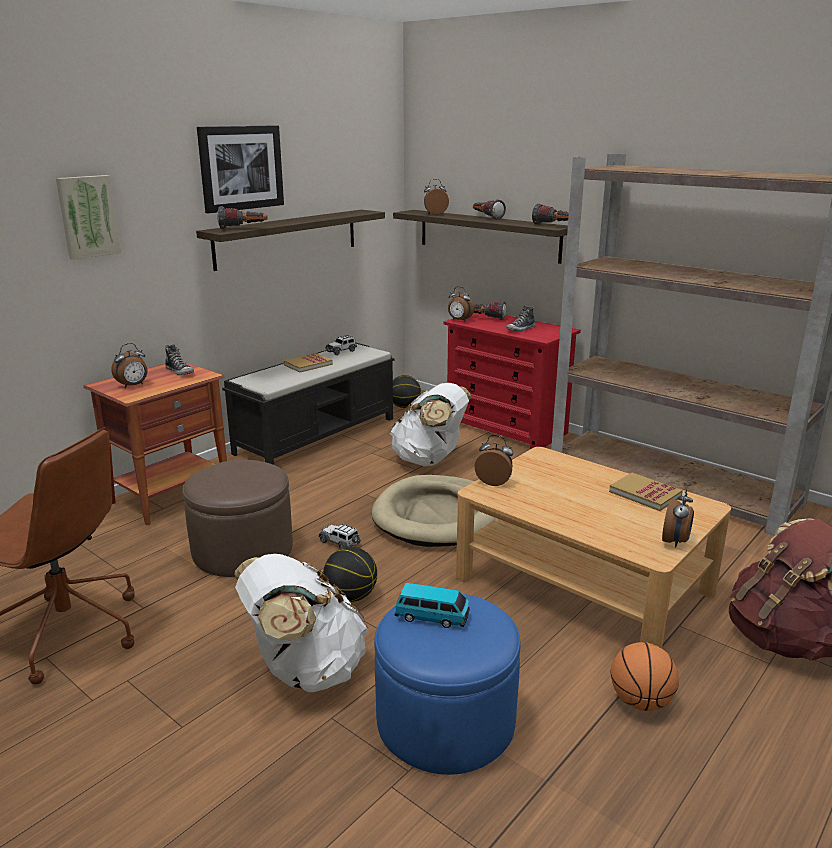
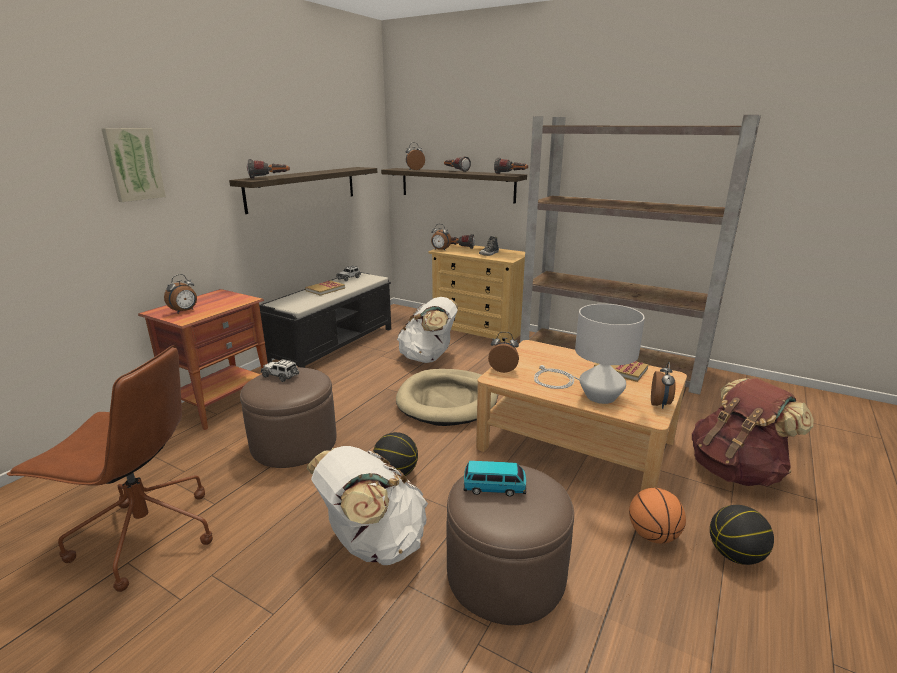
camera: 10 degrees left, 0 degrees up
(180, 372) = (224, 298): shoe -> none
(241, 168) = (263, 128): picture -> none
(340, 542) = (375, 429): toy car -> toy car (281, 376)
(404, 406) = (397, 319): basketball -> basketball (735, 555)
(445, 720) = (505, 574): blue ottoman -> brown ottoman
(506, 428) = (479, 330): red dresser -> beige dresser
(582, 514) = (581, 389): none -> white table lamp

